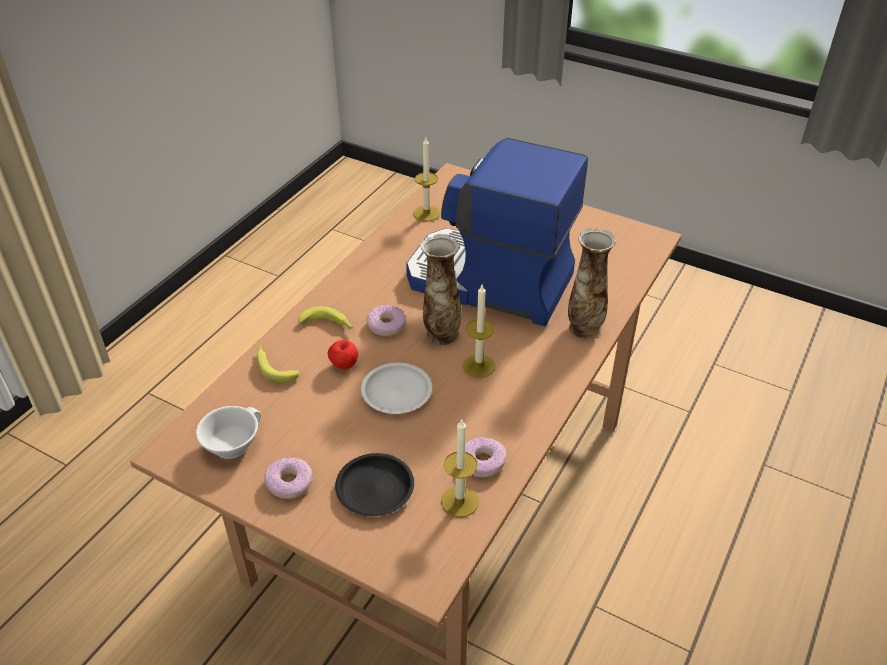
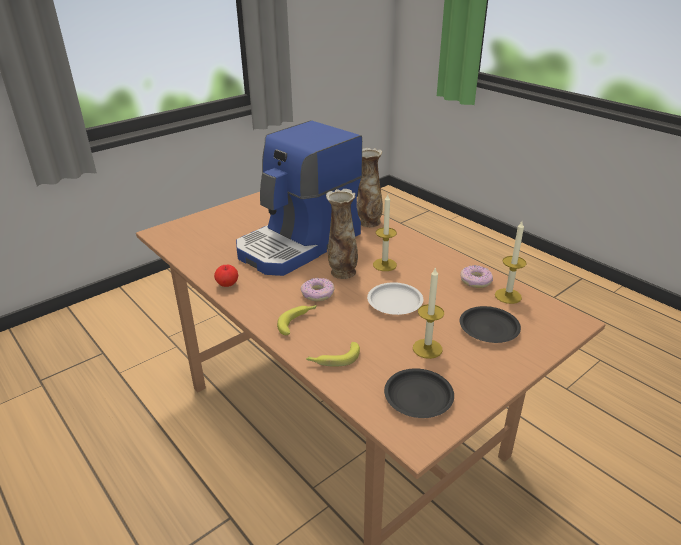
camera: 70 degrees left, 10 degrees down
(231, 443) = (418, 397): white cup -> black plate
(289, 482) = (473, 369): donut -> none
(344, 364) = (351, 321): apple -> apple (227, 285)
(426, 213) = (194, 252): candle -> candle (427, 348)

